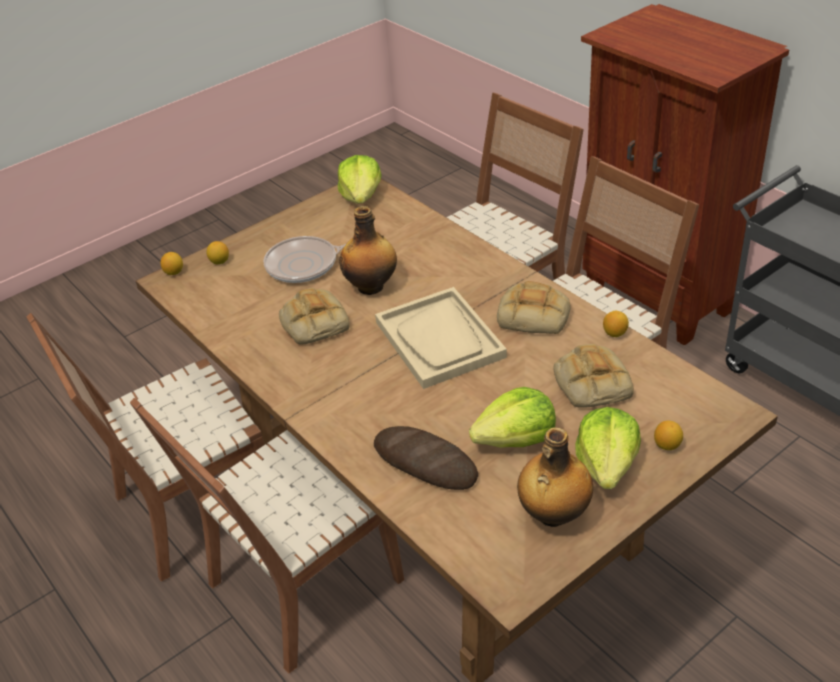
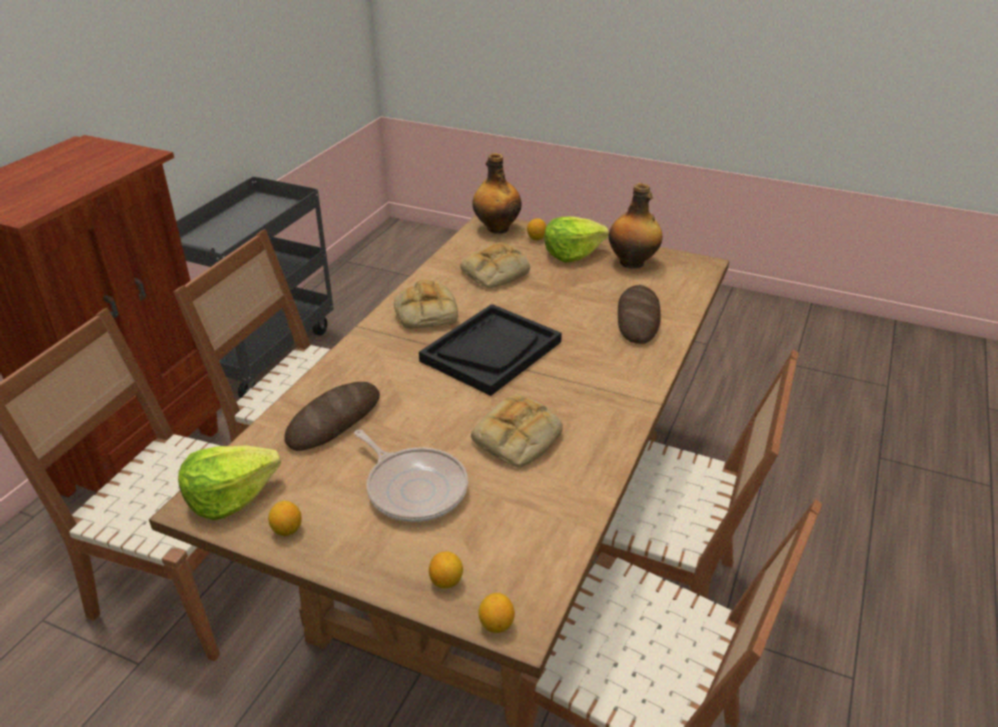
camera: 120 degrees left, 5 degrees down
(372, 286) = (432, 418): bottle -> bottle (497, 228)
(406, 242) = (334, 421): none -> bread
(440, 340) = (491, 351): beige tray -> black tray
(516, 439) = (579, 289): lettuce -> none
(615, 333) = (428, 273): lemon -> lemon (287, 530)

